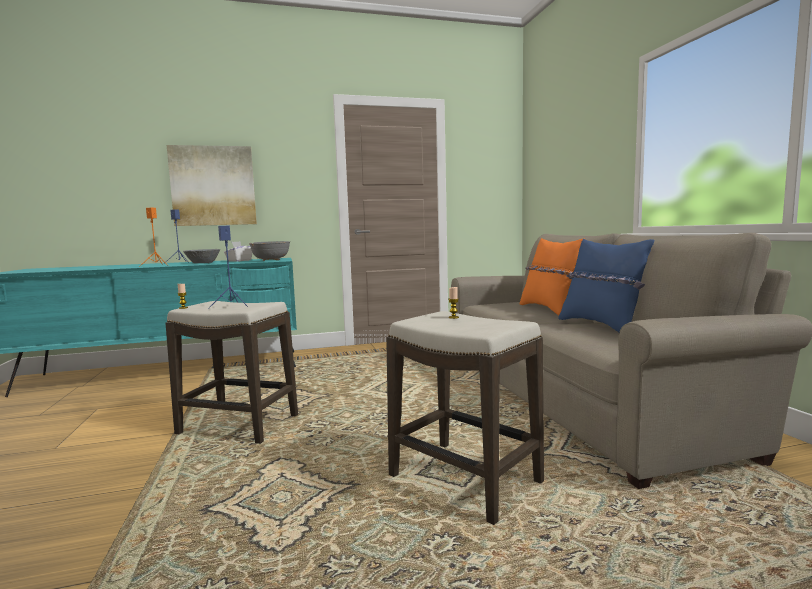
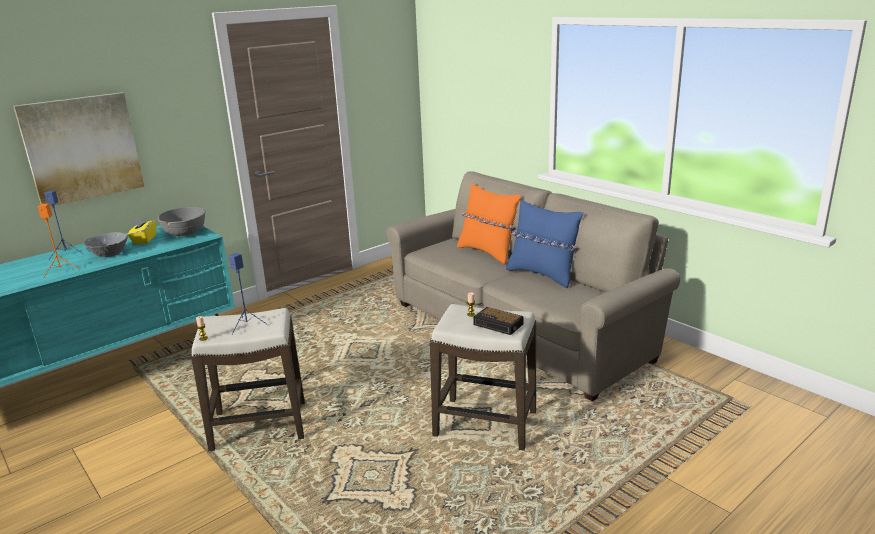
camera: 25 degrees left, 15 degrees up
(239, 261) = (144, 240): white tissue box -> yellow tissue box
(477, 325) = (499, 324): none -> alarm clock

